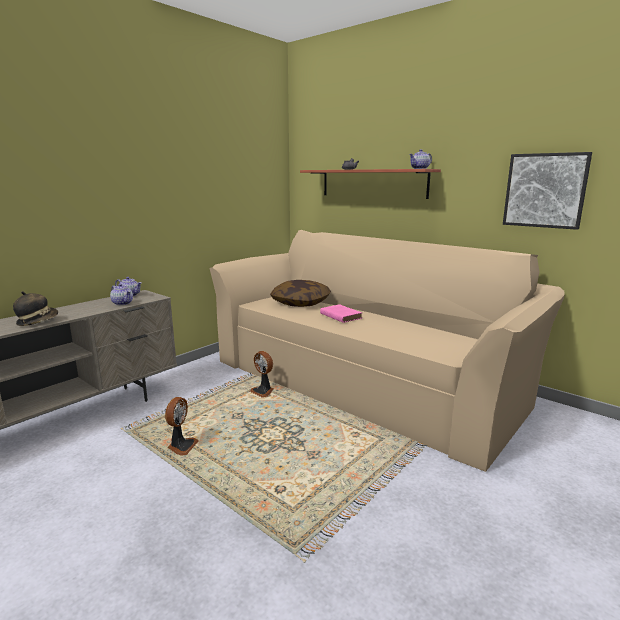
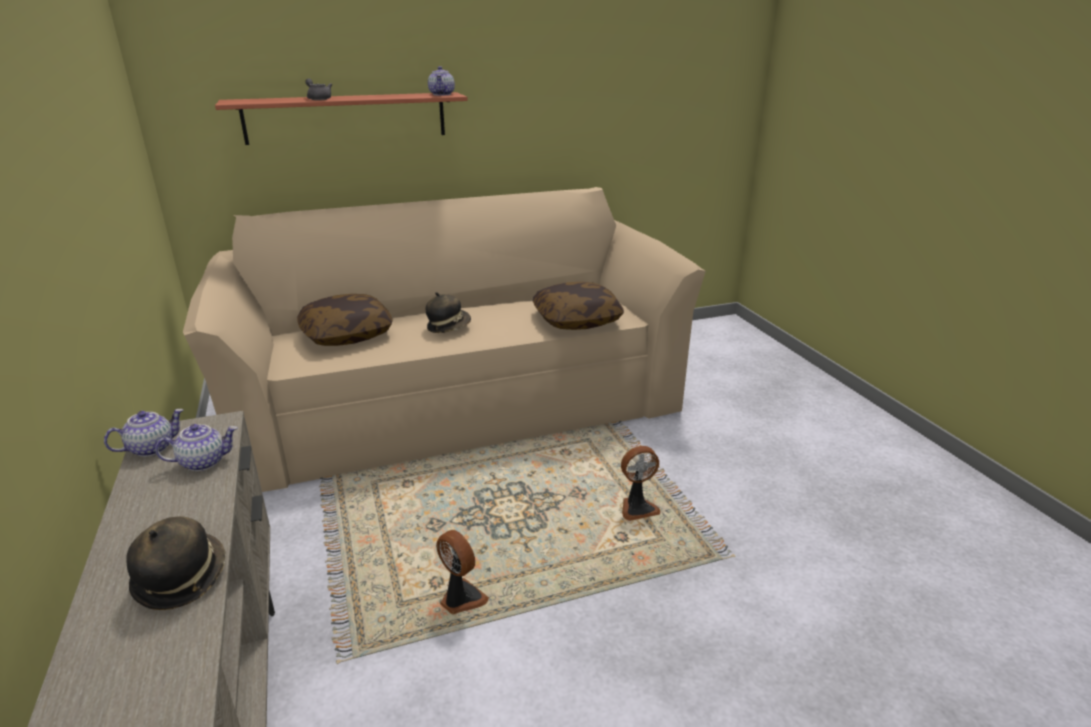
camera: 60 degrees left, 10 degrees up
(263, 391) = (392, 484): fan -> fan (637, 508)
(340, 316) = (448, 327): pink book -> hat
(417, 343) = (577, 320): none -> pillow
(545, 190) = (581, 114): picture -> none

